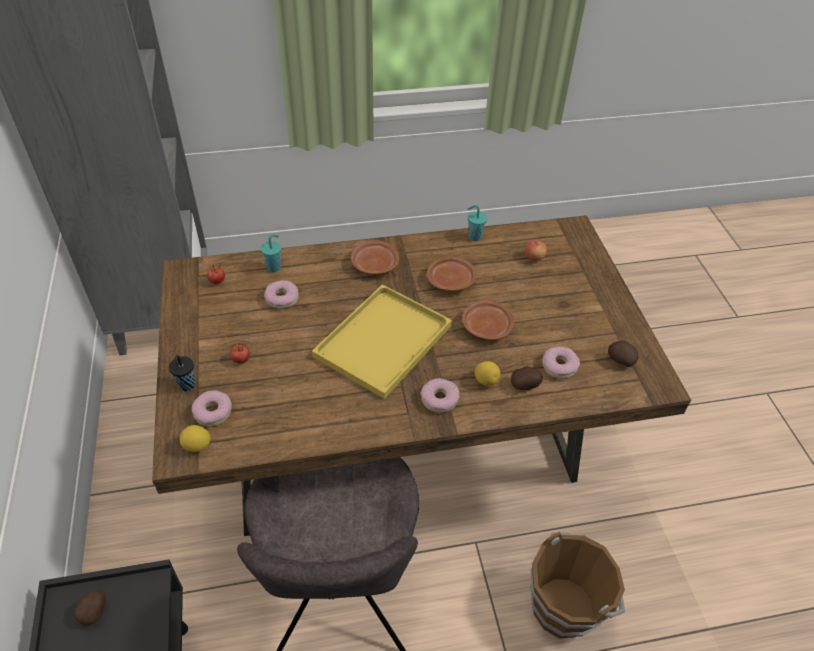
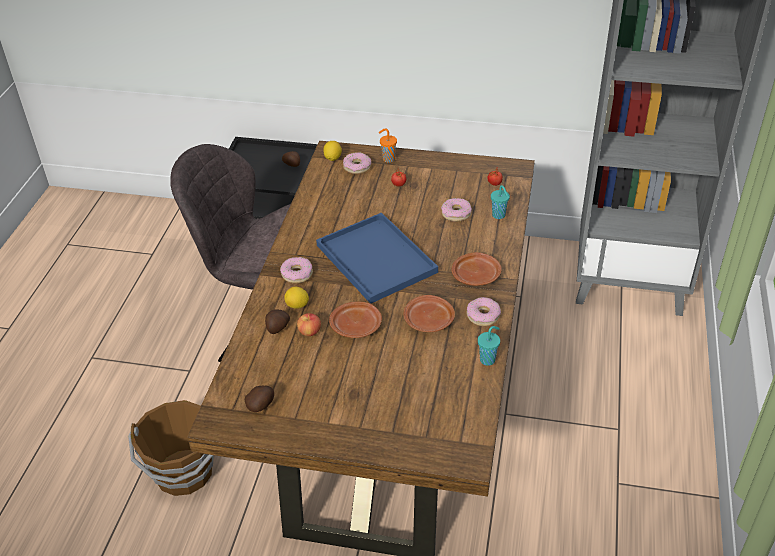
camera: 115 degrees right, 5 degrees down
(186, 386) = (388, 159): black cup -> orange cup
(383, 338) = (378, 259): yellow tray -> blue tray
(534, 257) = (433, 397): apple -> apple (309, 332)
(559, 366) = (282, 358): donut -> donut (483, 315)

